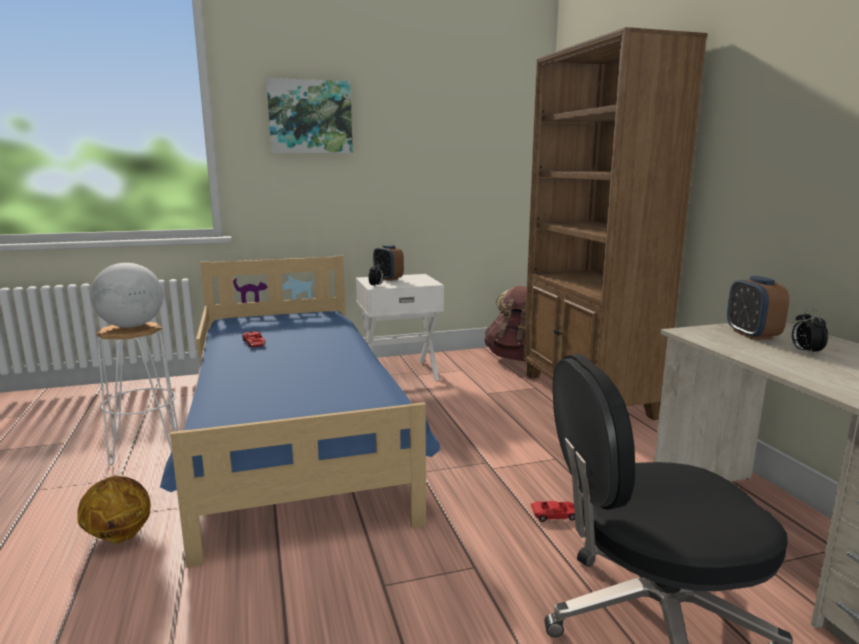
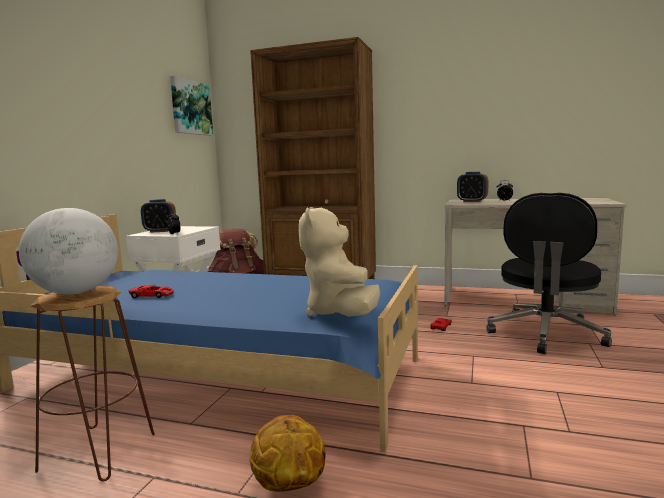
camera: 55 degrees left, 5 degrees down
(145, 446) = (97, 452): white stool -> brown stool
(237, 418) = (340, 313): none -> beige plush toy
(310, 117) = (54, 70): picture -> picture (190, 107)

